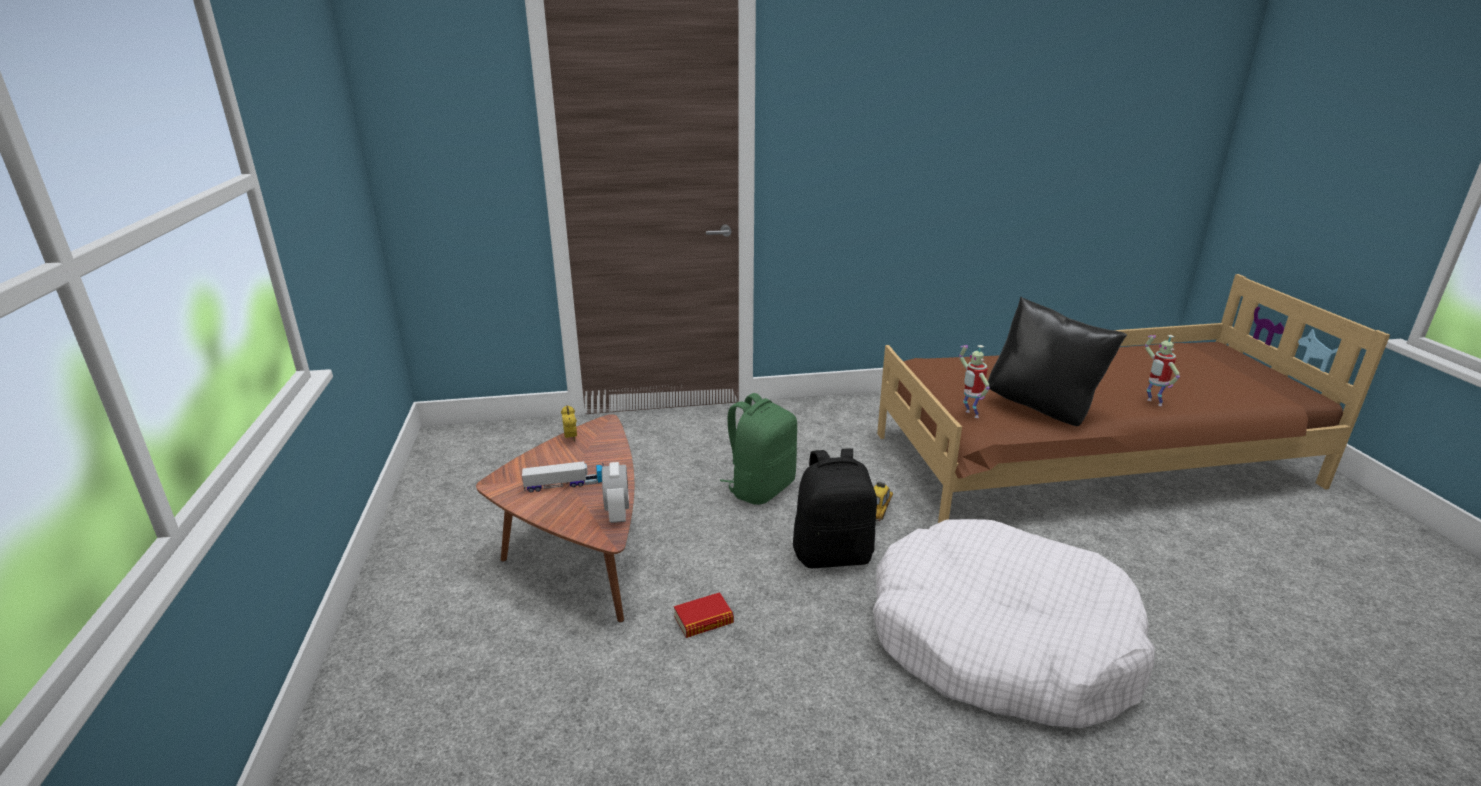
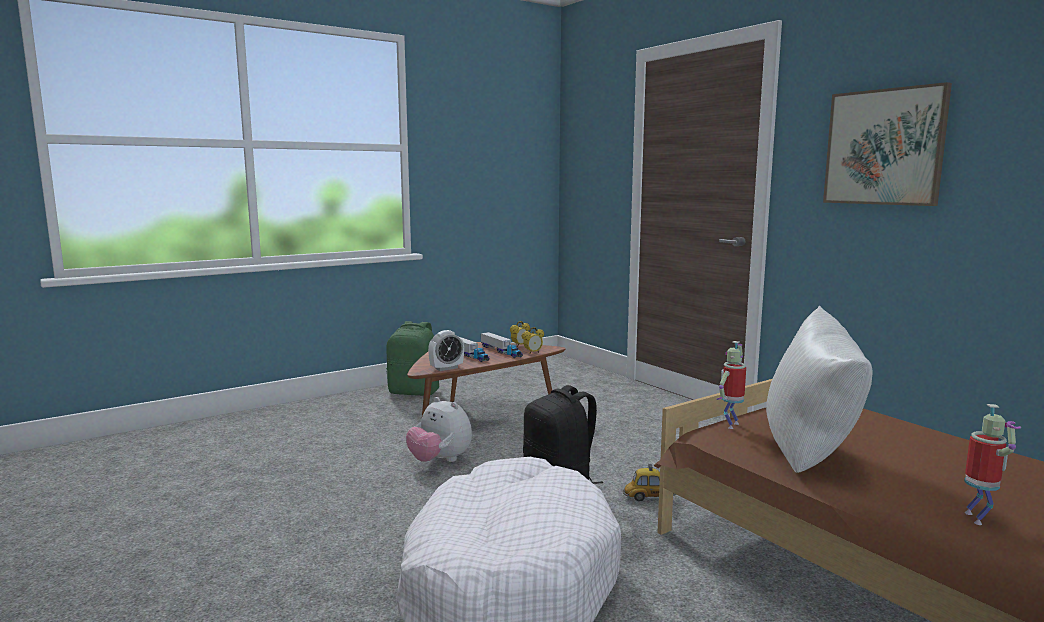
camera: 65 degrees right, 15 degrees down
(582, 457) = (501, 351): none -> toy truck
(613, 438) = (533, 353): none -> alarm clock
(703, 620) = (440, 461): book -> plush toy
(760, 488) = (619, 448): green backpack -> green backpack (414, 392)
(871, 127) = (884, 147): none -> picture
(1043, 409) = (812, 455): black pillow -> white pillow
(1152, 403) = (978, 519): toy robot -> toy robot turned 150 degrees clockwise

